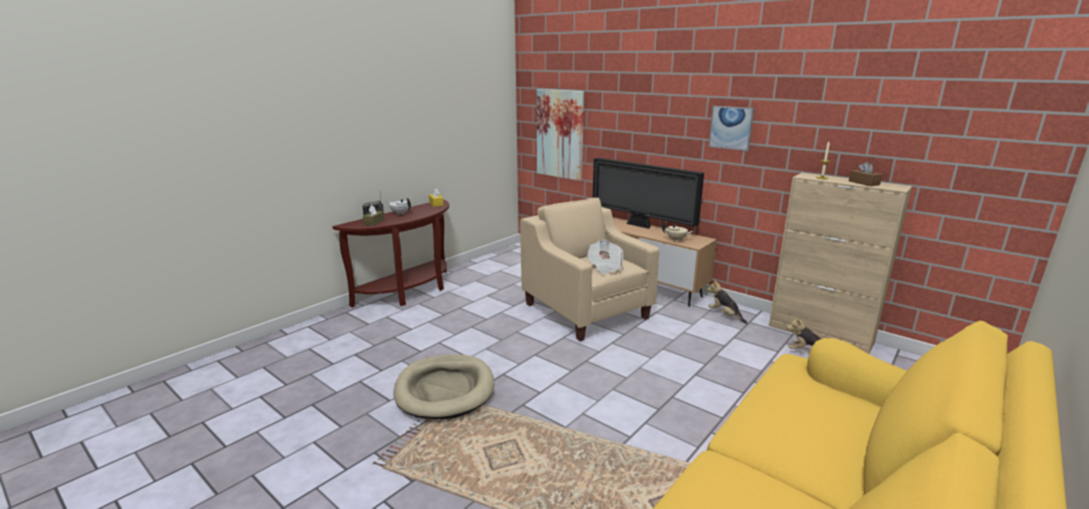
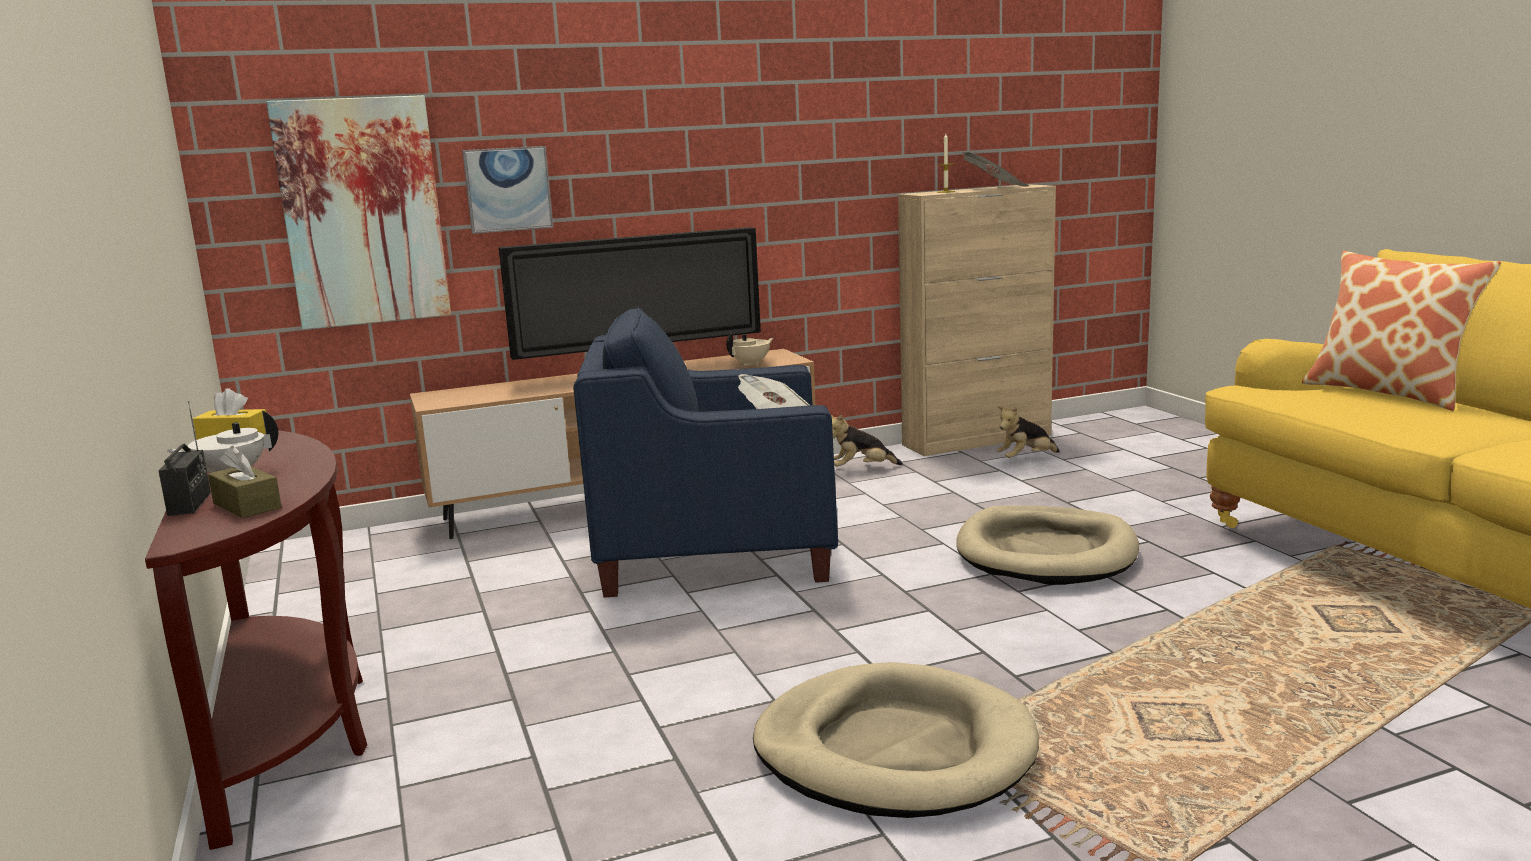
camera: 60 degrees left, 5 degrees down
(586, 311) = (714, 552): beige armchair -> blue armchair
(669, 388) = (1046, 553): none -> beige dog bed
(731, 128) = (774, 137): picture -> picture (508, 189)
(823, 410) = (1388, 392): none -> pillow
(864, 183) = (995, 188): brown tissue box -> newspaper

